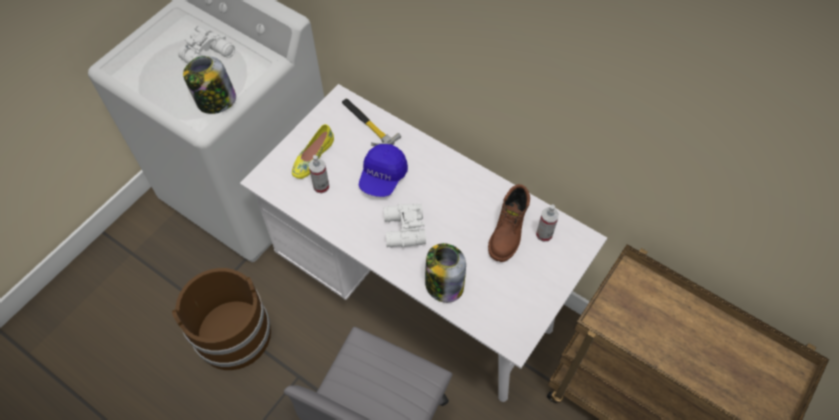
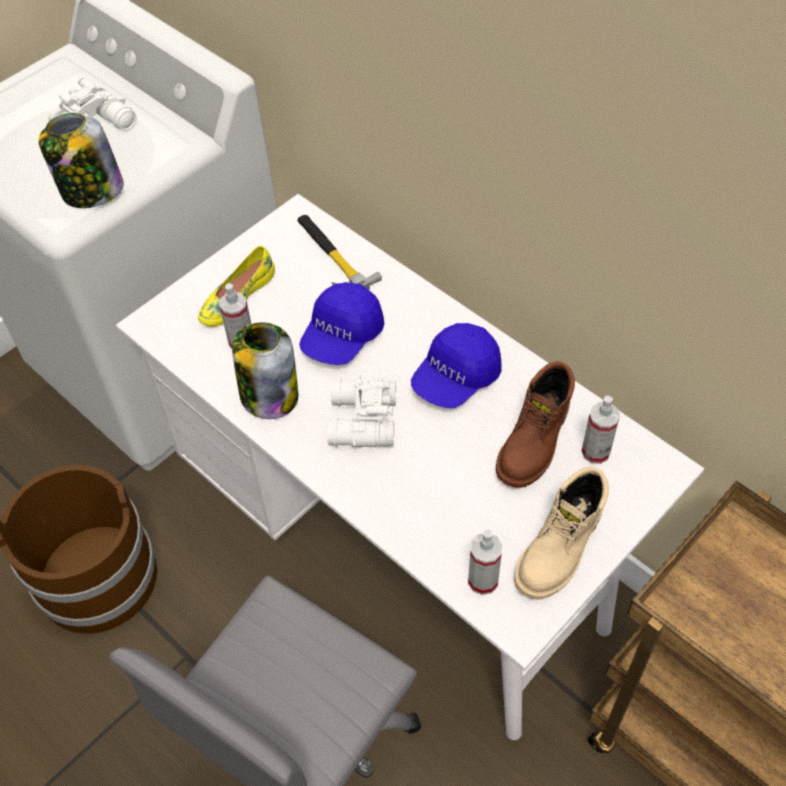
camera: 10 degrees right, 5 degrees down
(443, 284) = (413, 514): jar -> jar (269, 394)
(456, 197) = (456, 378): none -> blue cap
(490, 319) = (483, 580): none -> spray bottle
(532, 295) = (561, 548): none -> beige boot

